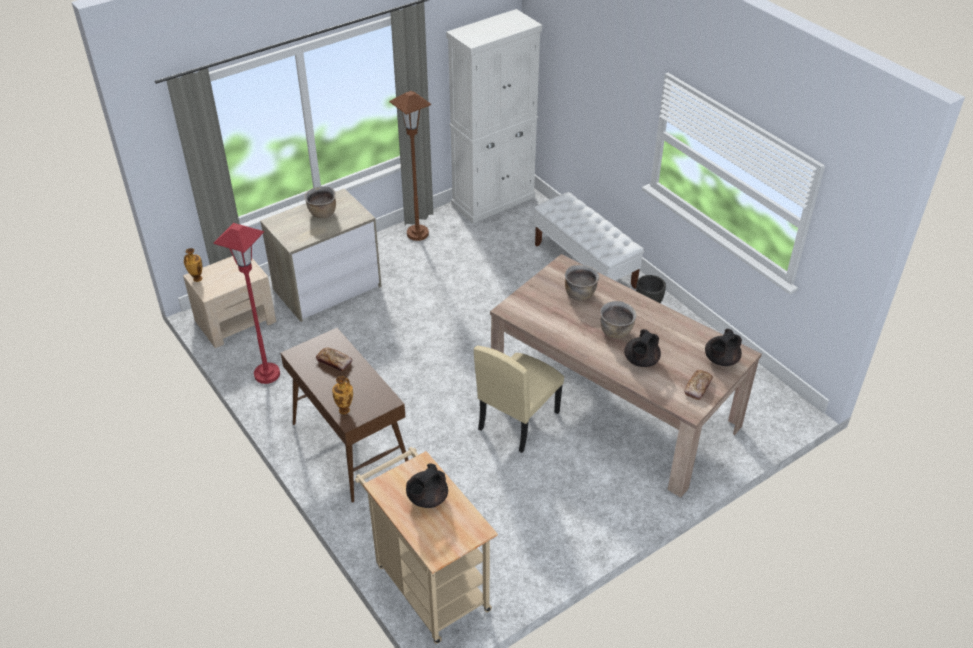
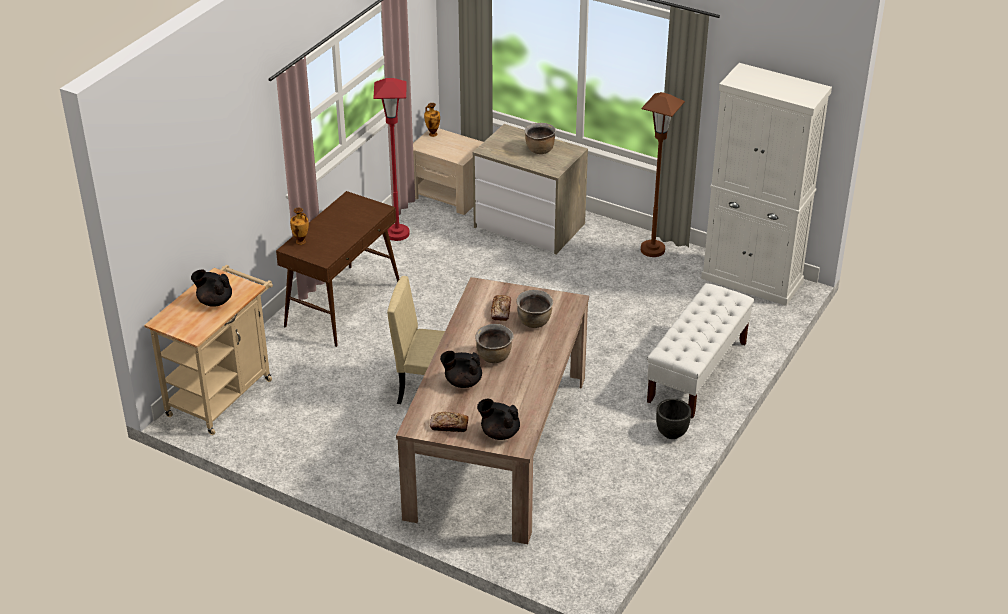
camera: 65 degrees right, 5 degrees down
(334, 362) = (352, 219): bread -> bread (501, 311)

